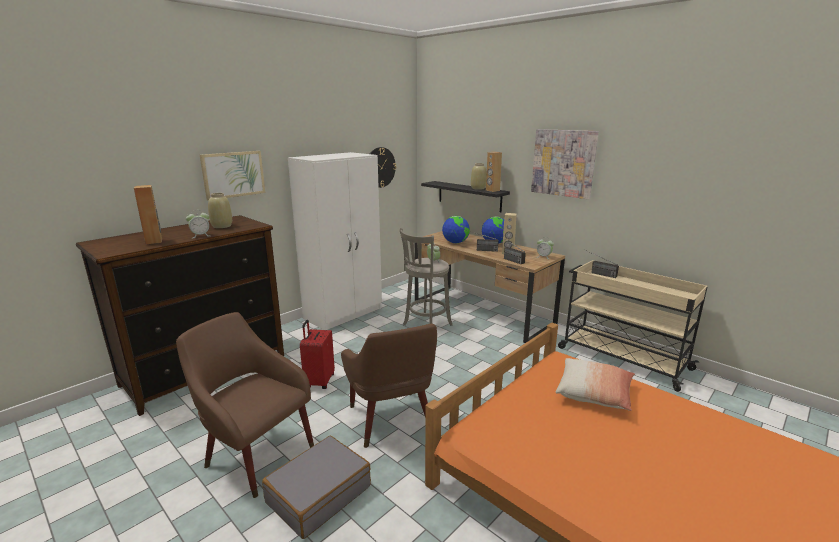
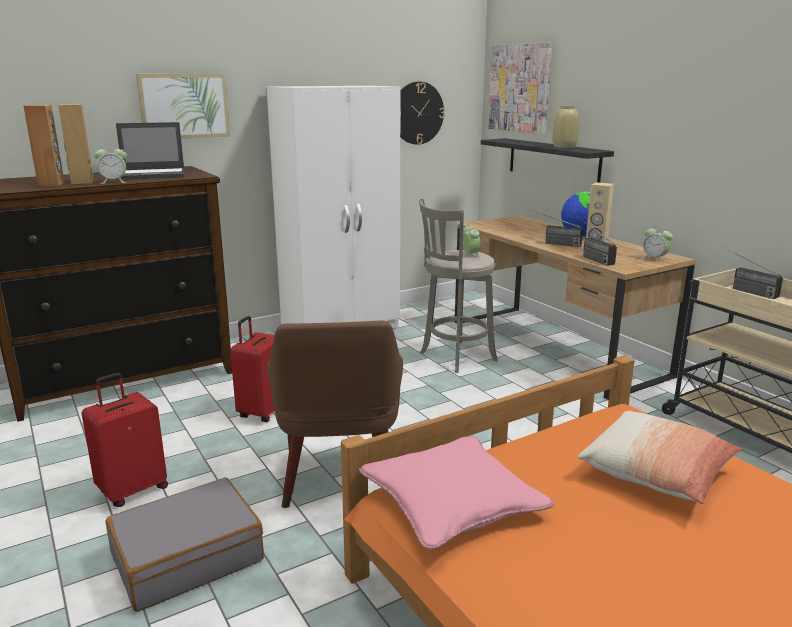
camera: 15 degrees right, 0 degrees up
(222, 226) = (153, 174): beige vase -> laptop
(256, 453) = (132, 490): brown armchair -> red suitcase
(455, 243) = (518, 232): globe -> none
(492, 190) = (585, 149): brown speaker -> brown speaker (82, 182)
(495, 430) = (451, 500): none -> pink pillow
(563, 163) = (701, 98): picture -> picture (520, 88)

